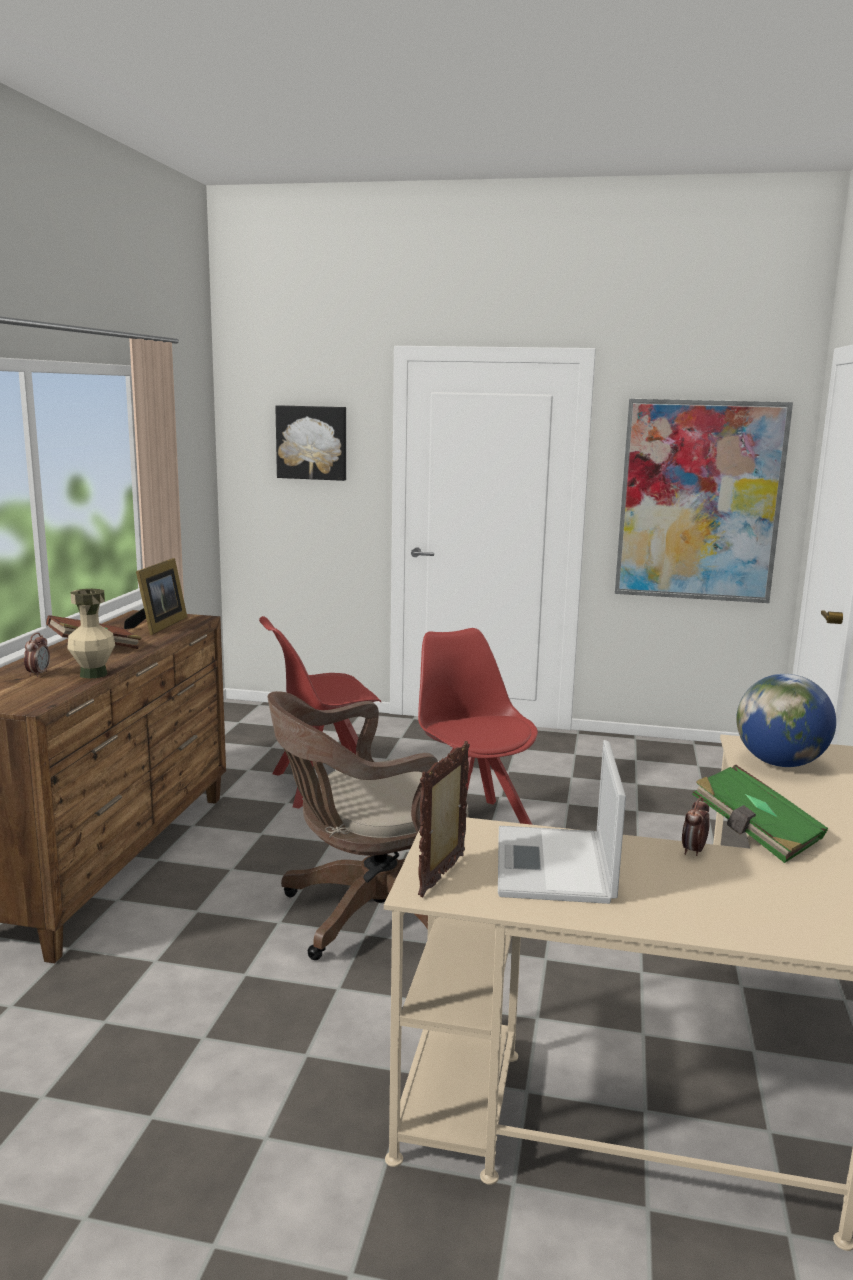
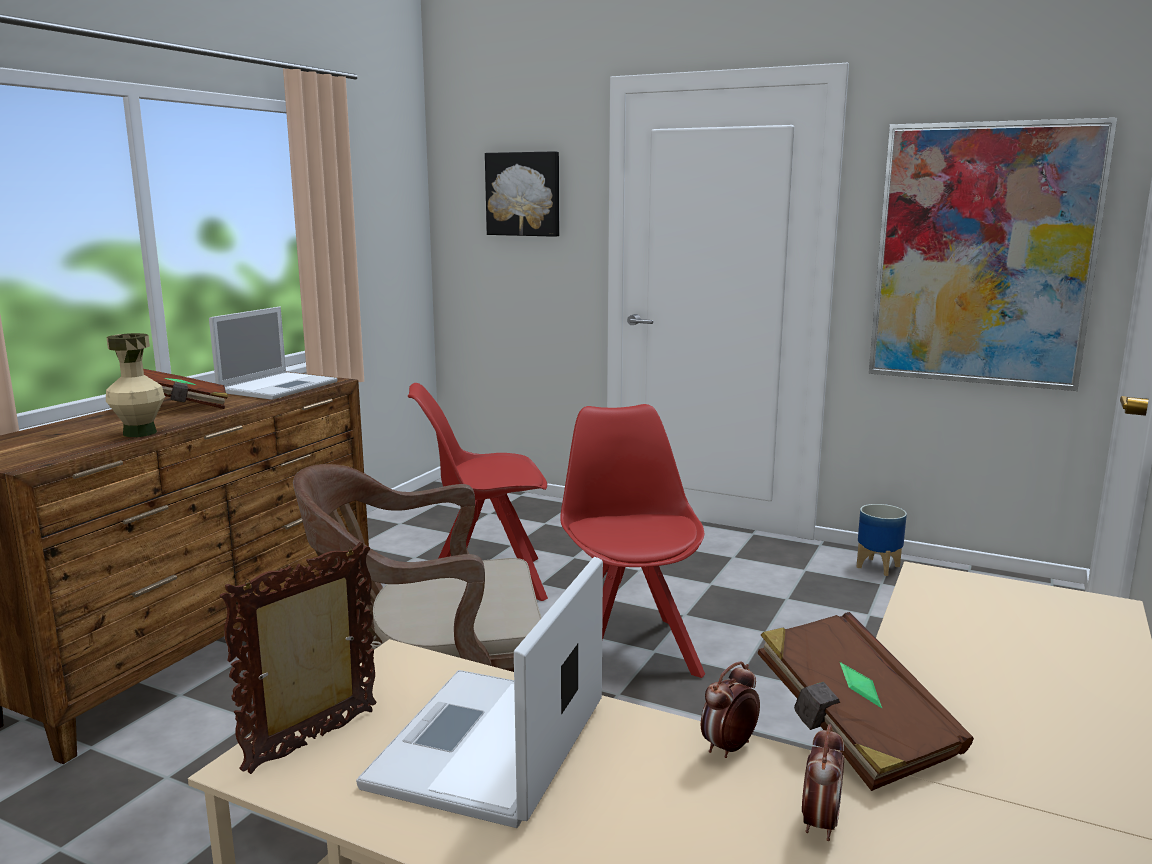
camera: 15 degrees right, 0 degrees up
(38, 674) = (85, 429): alarm clock -> alarm clock (820, 823)
(159, 626) = (279, 386): picture frame -> laptop
(628, 747) = (878, 567): none -> planter
(755, 834) = (853, 729): green book -> brown book
(779, 763) = (970, 613): globe -> none

